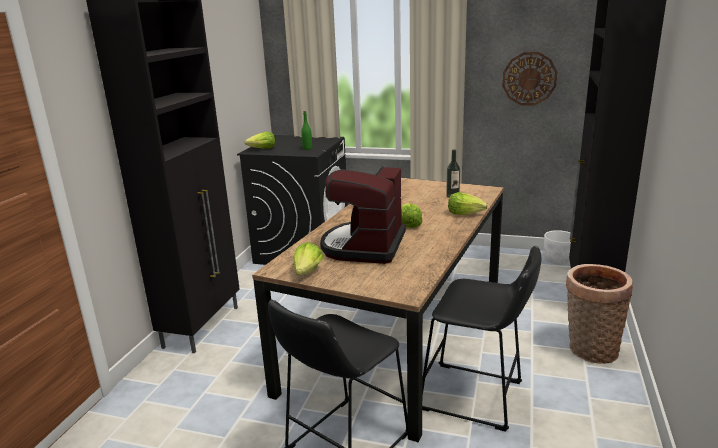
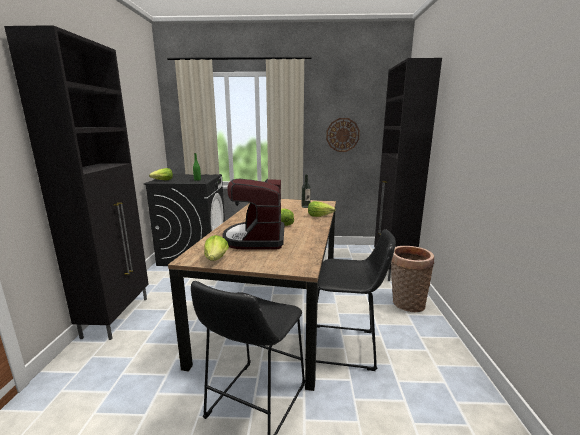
camera: 15 degrees left, 5 degrees down
(558, 260) = (364, 250): white planter -> none

